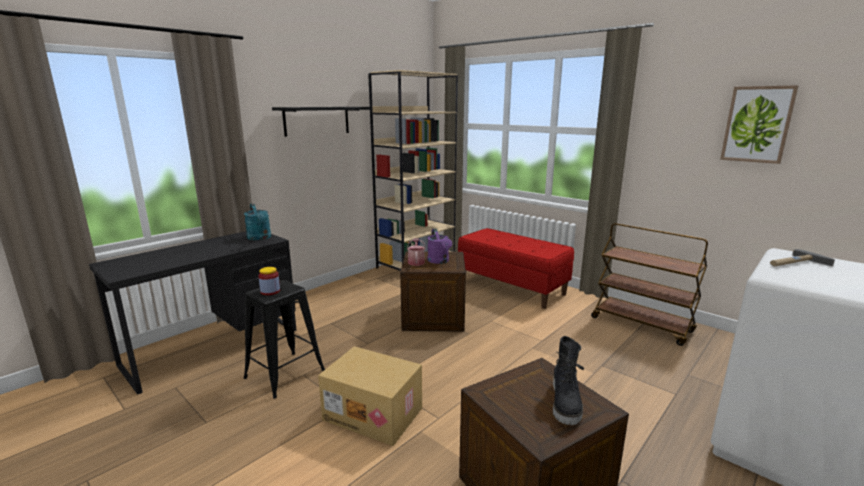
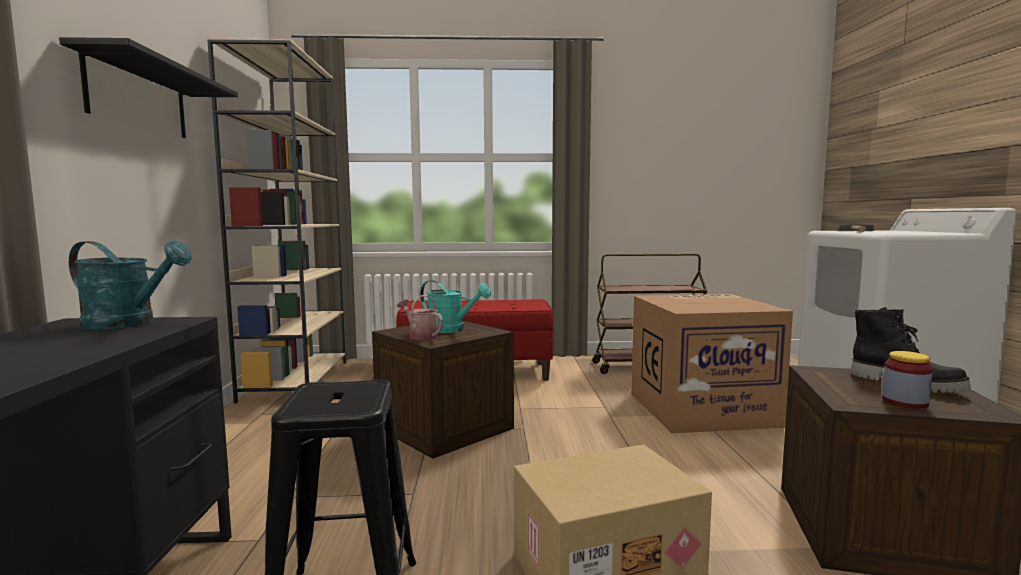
camera: 45 degrees left, 10 degrees down
(270, 291) = (331, 400): jar -> jar (905, 402)
(439, 261) = (451, 330): purple watering can -> turquoise watering can
(608, 371) = (702, 408): none -> cardboard box
(757, 124) = (699, 144): picture -> none

